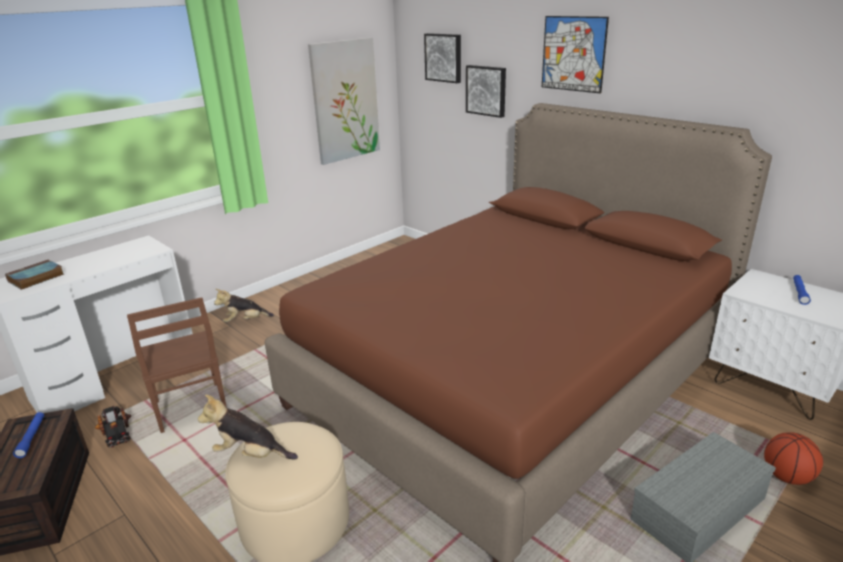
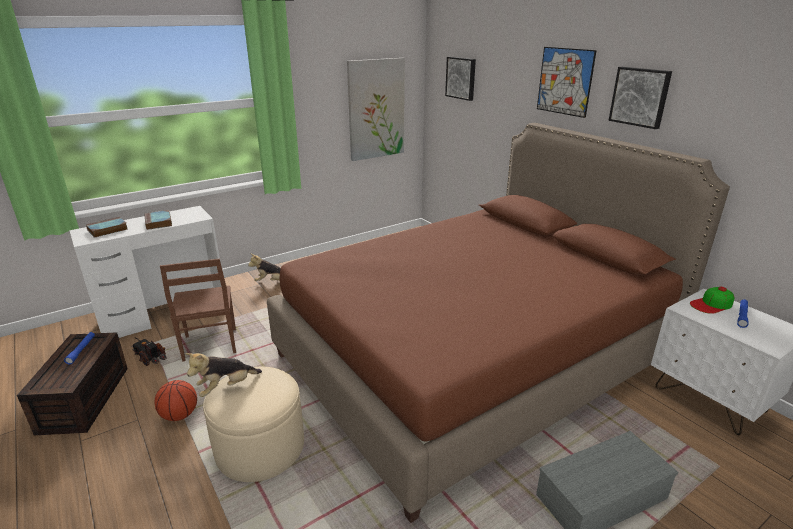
camera: 10 degrees right, 0 degrees up
(103, 262) = (159, 222): none -> book
(116, 434) = (150, 357): toy truck -> toy truck turned 150 degrees clockwise
(250, 454) = (226, 387): plush toy -> plush toy turned 60 degrees counterclockwise
(486, 90) = (493, 108): picture -> picture (640, 97)
(765, 284) = (711, 304): none -> cap
(787, 476) = (696, 483): basketball -> basketball (180, 415)

